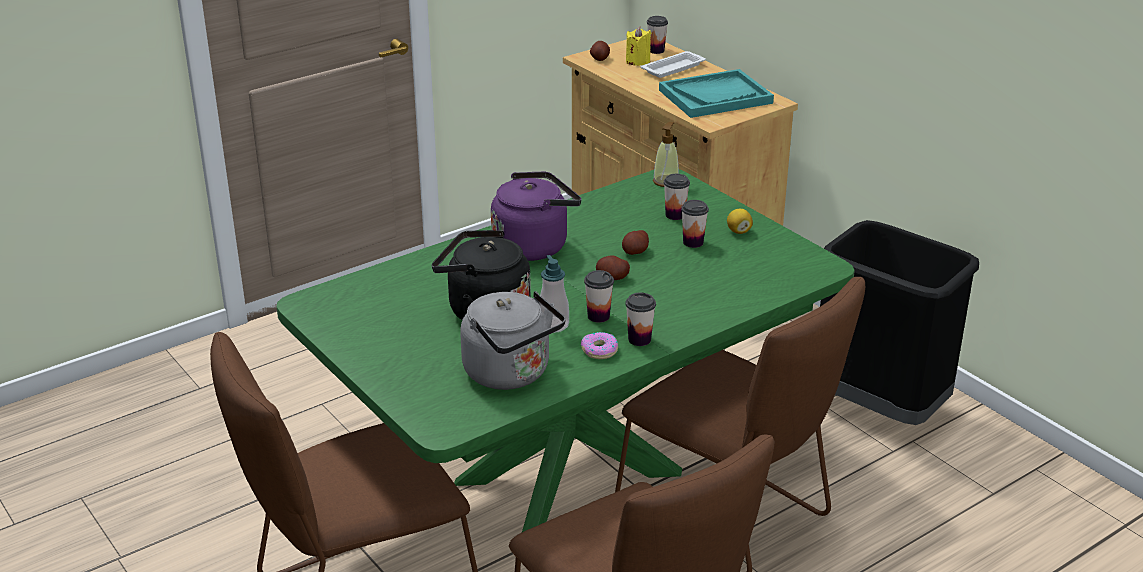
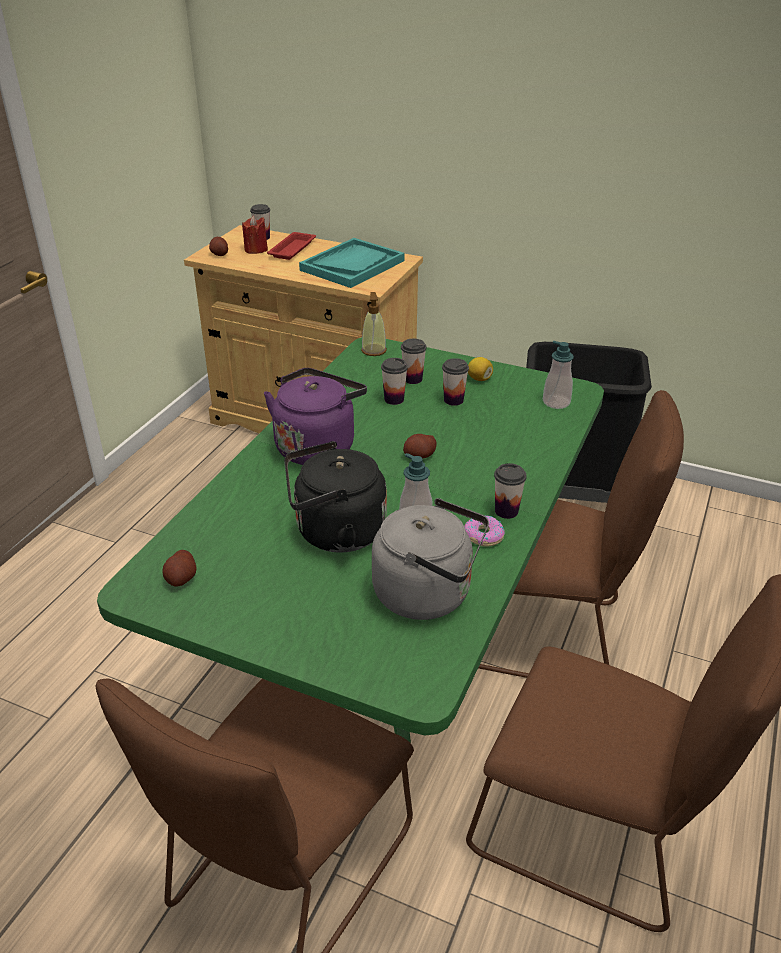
camera: 30 degrees left, 5 degrees up
(598, 316) = (447, 500): cup -> cup (394, 399)
(635, 252) = (414, 424): potato -> potato (181, 578)
(638, 61) = (256, 250): yellow candle -> red candle
(674, 68) = (293, 249): white tray -> red tray
(789, 271) = (556, 402): none -> soap dispenser

